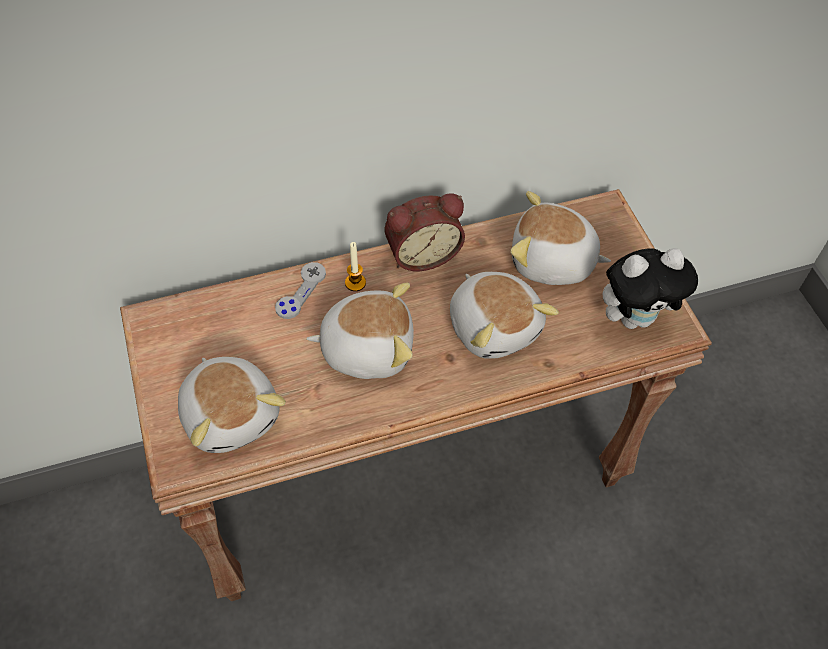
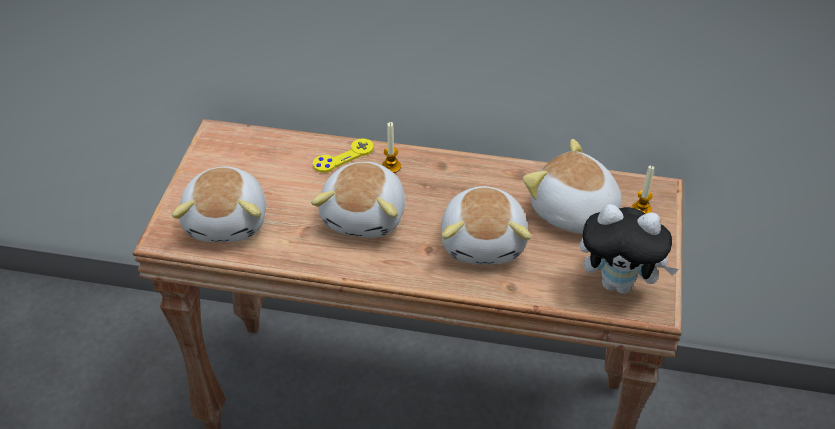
camera: 30 degrees right, 10 degrees down
(301, 291) = (343, 157): grey game controller -> yellow game controller
(367, 347) = (366, 216): plush toy -> plush toy turned 75 degrees clockwise
(422, 253) = (462, 165): alarm clock -> none
(606, 234) = (641, 210): none -> candle

